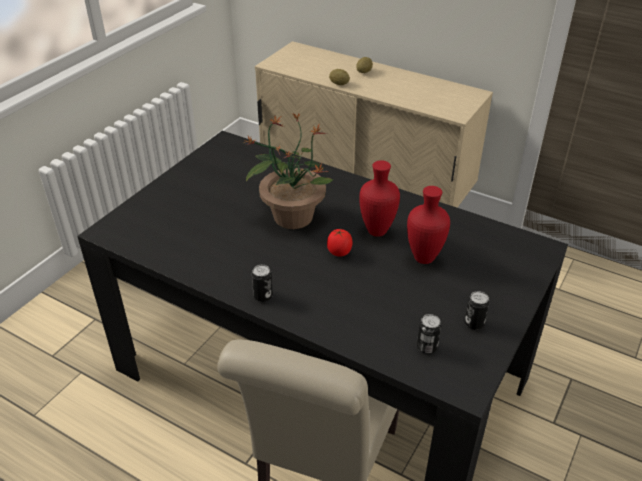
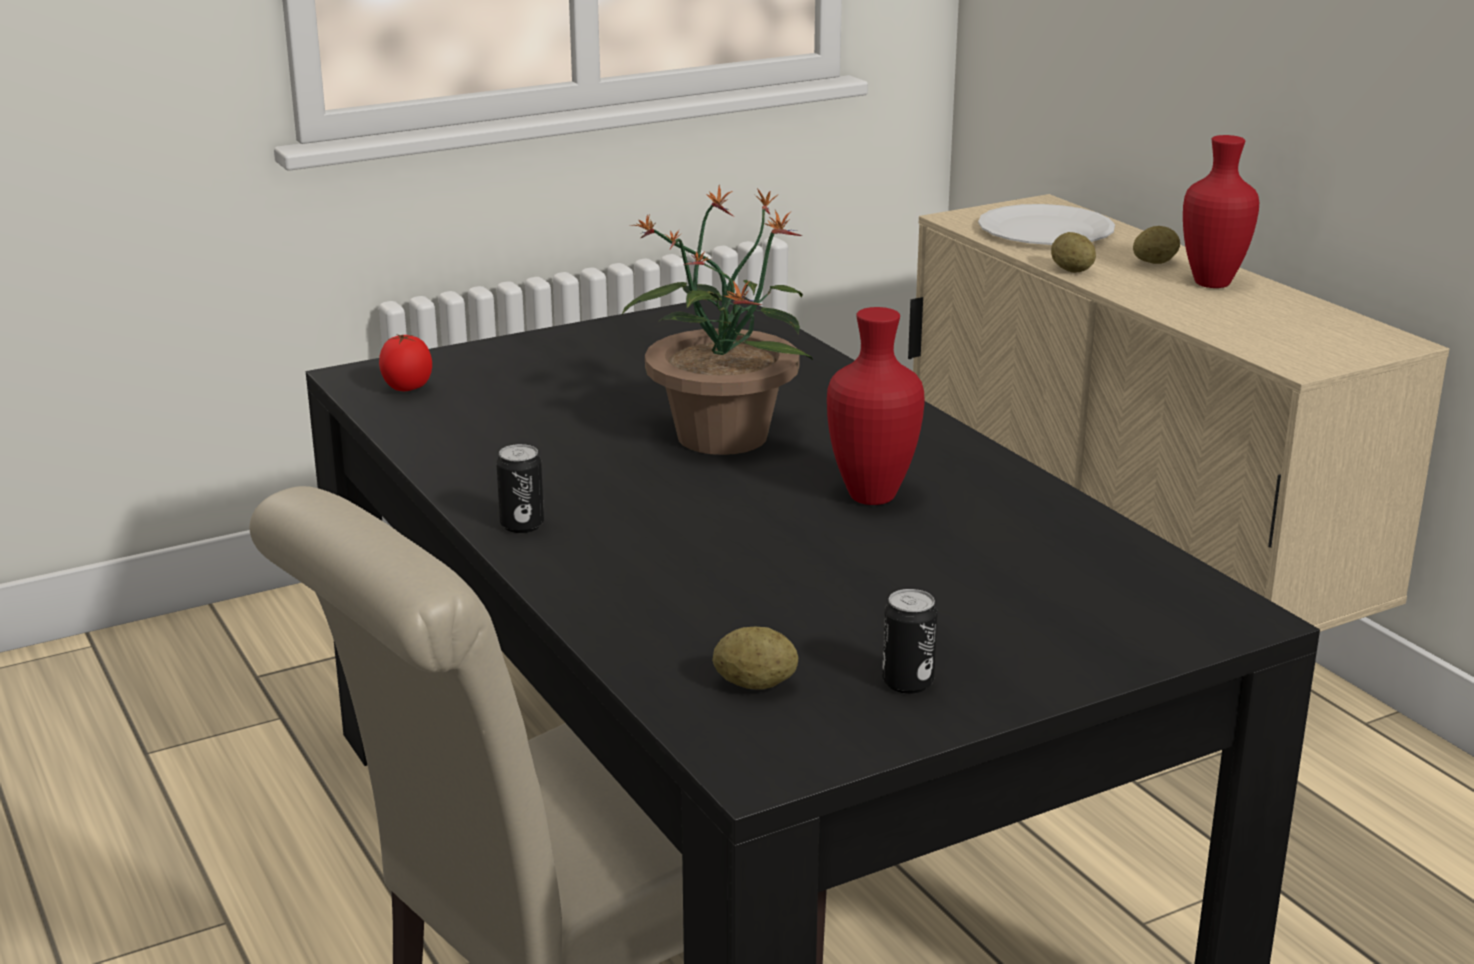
camera: 30 degrees right, 15 degrees down
(309, 63) = (1045, 230): none -> white plate
(339, 253) = (749, 507): tomato -> tomato (407, 389)
(425, 257) = (927, 560): red vase -> red vase (1214, 283)
(427, 347) = (755, 684): can -> potato

